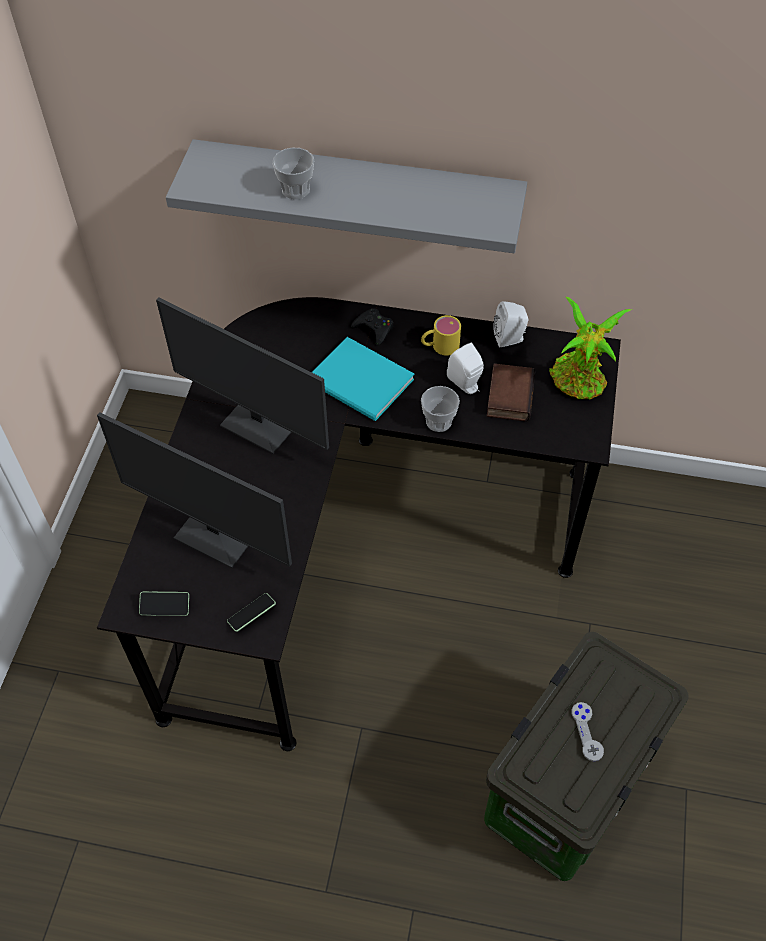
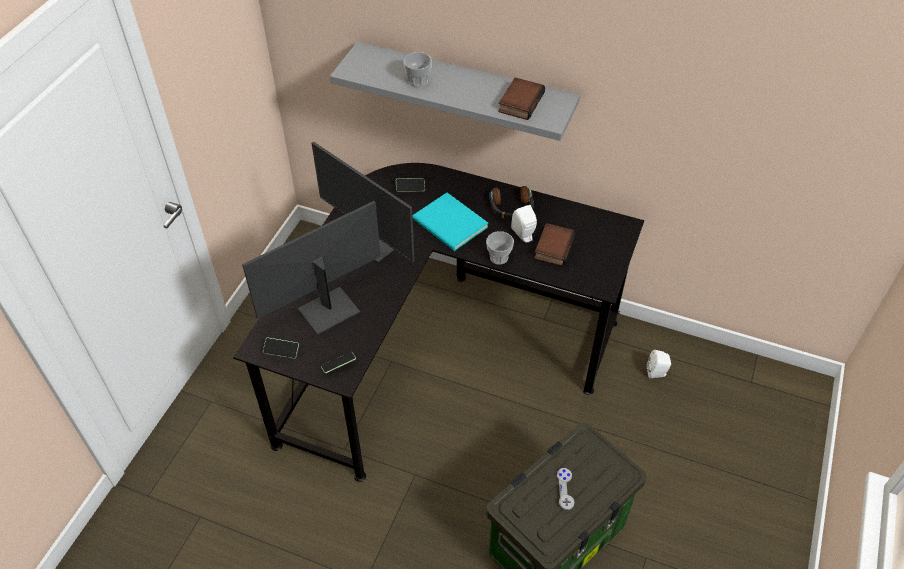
camera: 10 degrees right, 5 degrees down
(217, 534) = (327, 309): monitor -> monitor turned 105 degrees clockwise
(294, 337) = (410, 188): none -> phone
(374, 329) = (467, 190): black game controller -> none
(439, 346) = (511, 207): yellow mug -> headphones
(447, 203) = (520, 102): none -> book
(510, 339) = (563, 209): white speaker -> white speaker (657, 373)
(579, 382) = (606, 245): potted plant -> none

